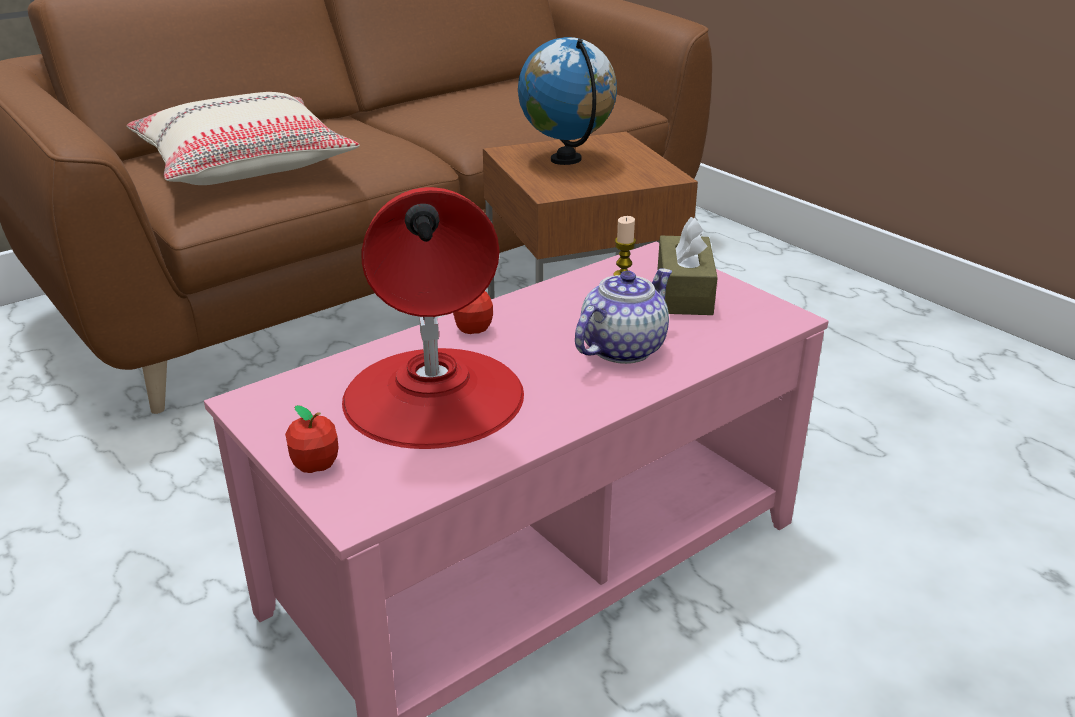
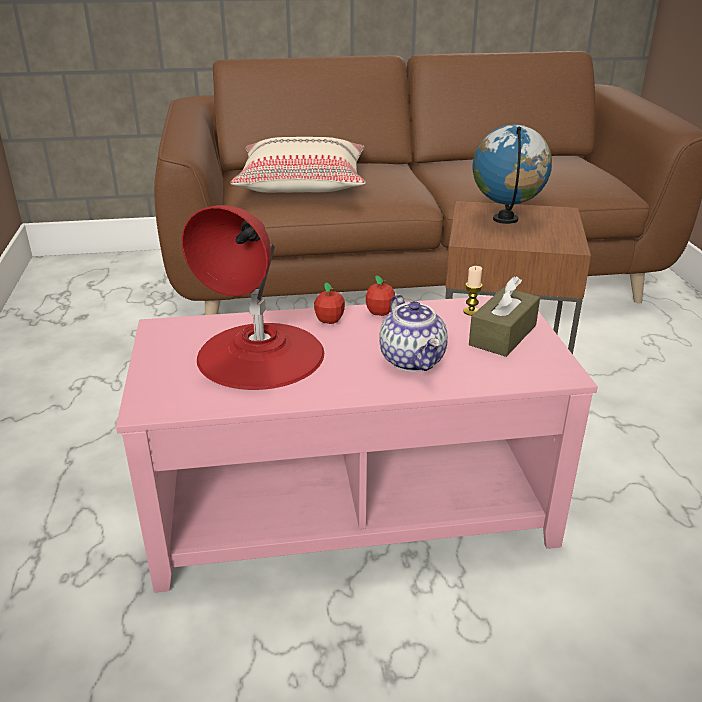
camera: 30 degrees right, 0 degrees up
(315, 465) = (154, 374): apple -> apple (379, 312)
(622, 348) = (413, 360): teapot -> teapot turned 90 degrees clockwise

